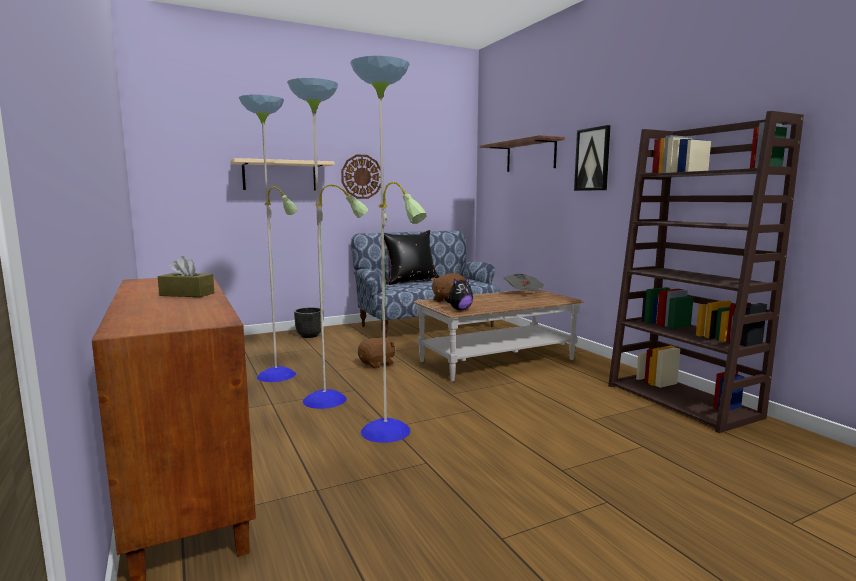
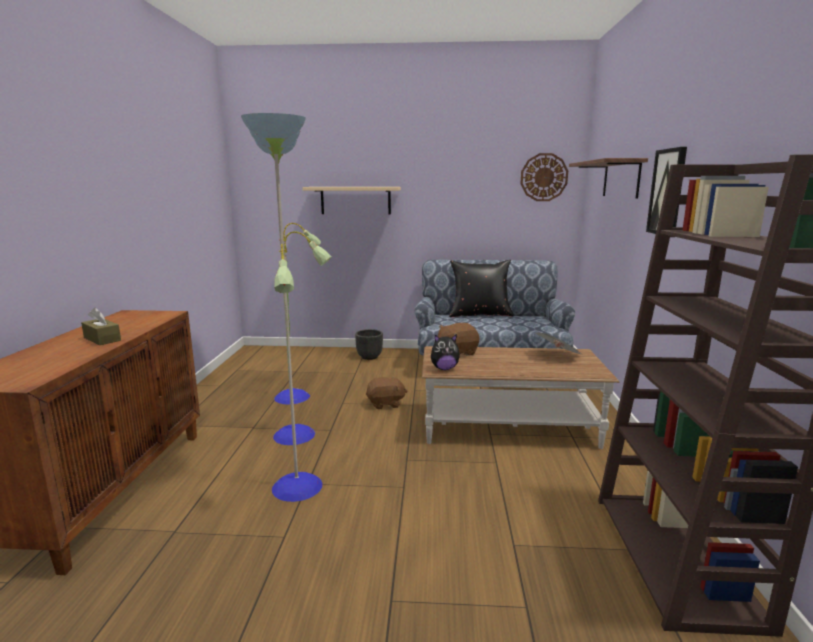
camera: 30 degrees right, 5 degrees up
(362, 176) = (439, 200): wall clock -> wall clock (544, 177)

